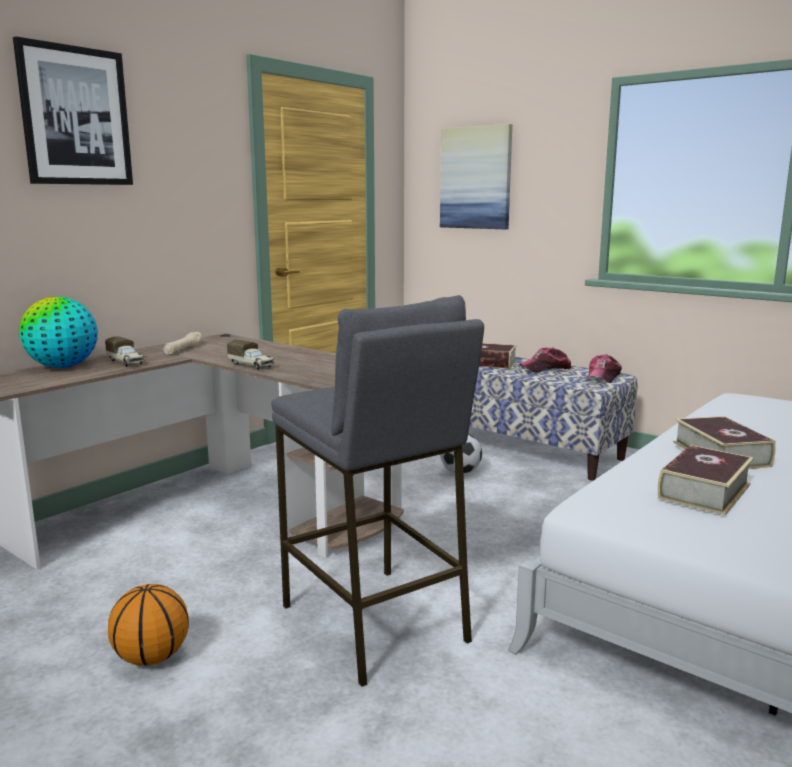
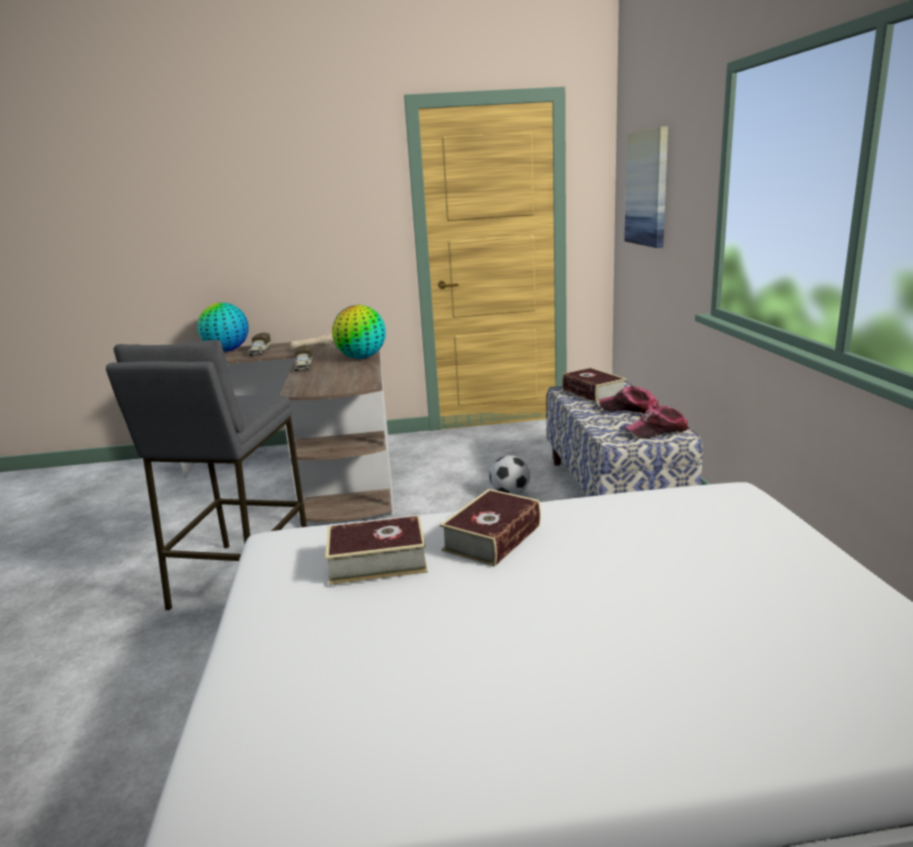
camera: 45 degrees right, 5 degrees up
(75, 116) = (247, 172): picture -> none
(151, 657) = (134, 546): basketball -> none
(290, 350) = (362, 358): none -> globe

